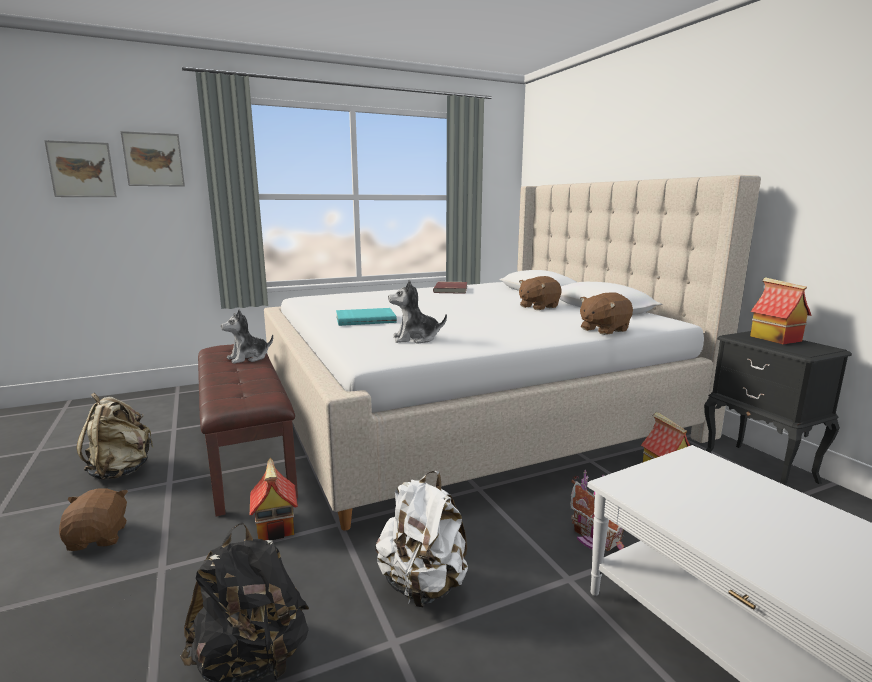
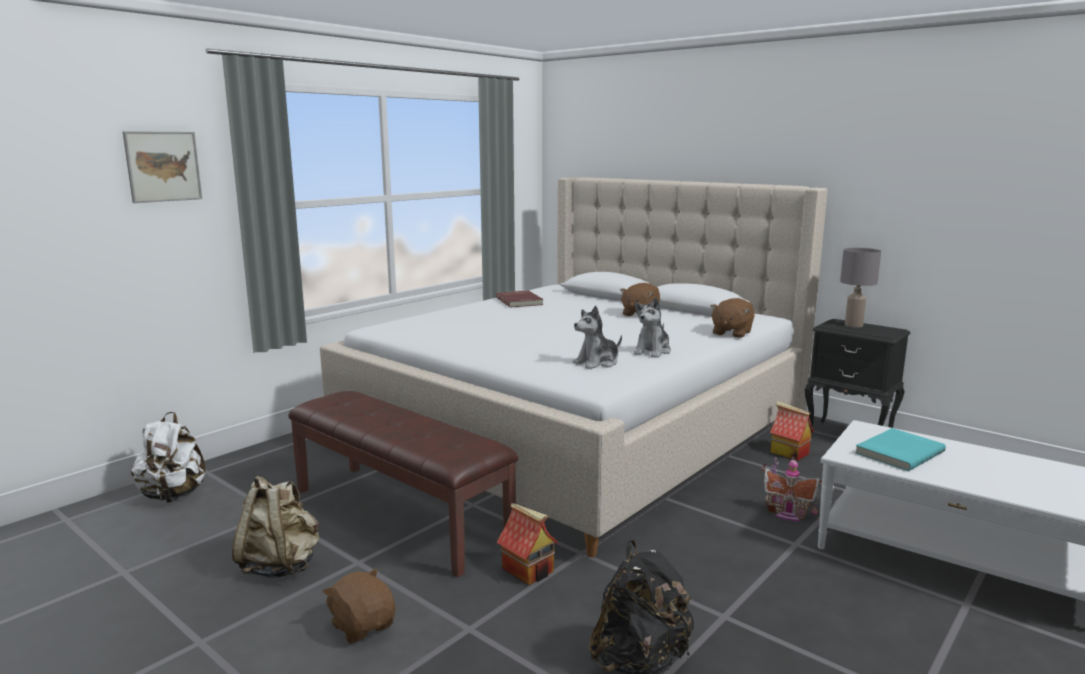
camera: 25 degrees left, 0 degrees up
(82, 169) = (72, 185): picture -> none
(248, 358) = (381, 408): plush toy -> plush toy (652, 351)
(365, 319) = (507, 348): turquoise book -> turquoise book (898, 452)
(424, 585) = (703, 576): white backpack -> white backpack (173, 496)
(774, 338) = (854, 325): toy house -> grey table lamp

